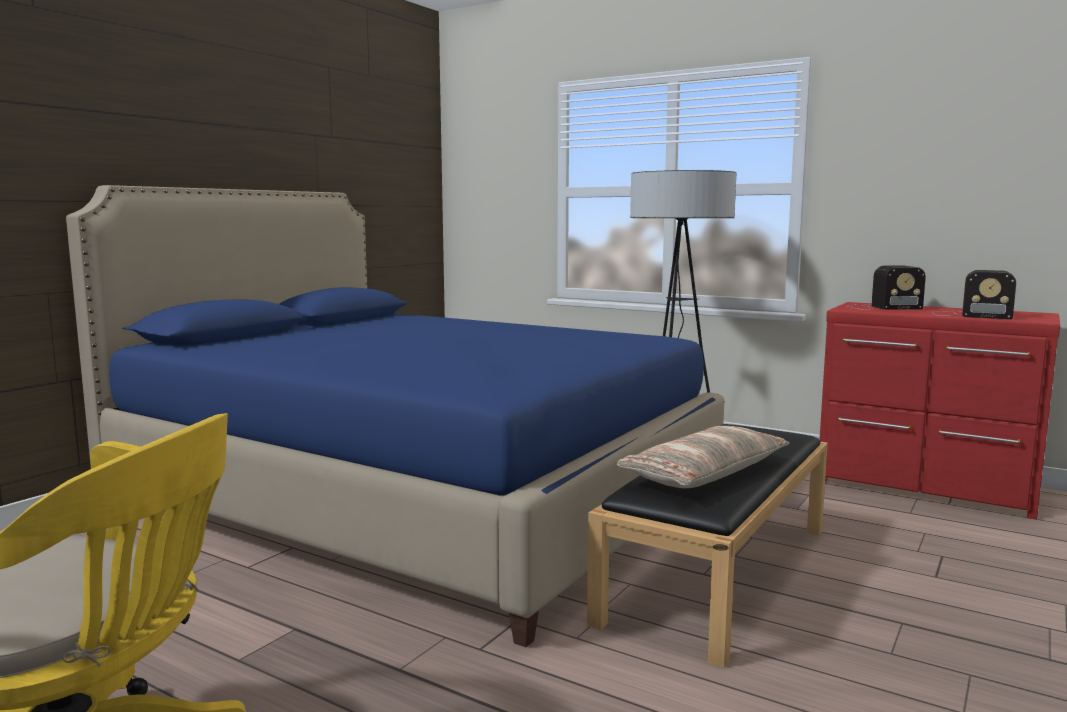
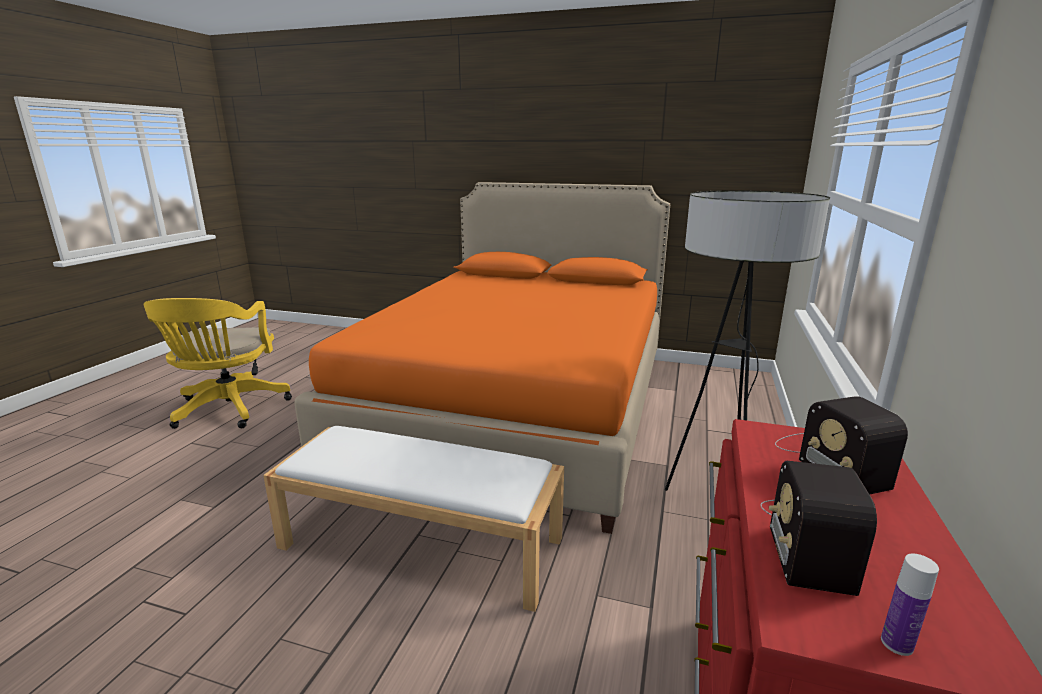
camera: 75 degrees right, 10 degrees up
(414, 498) = (518, 406): blue bed -> orange bed
(704, 474) = (374, 453): pillow -> none
(719, 571) = (423, 542): black bench -> white bench
(1038, 316) = (896, 643): none -> bottle

